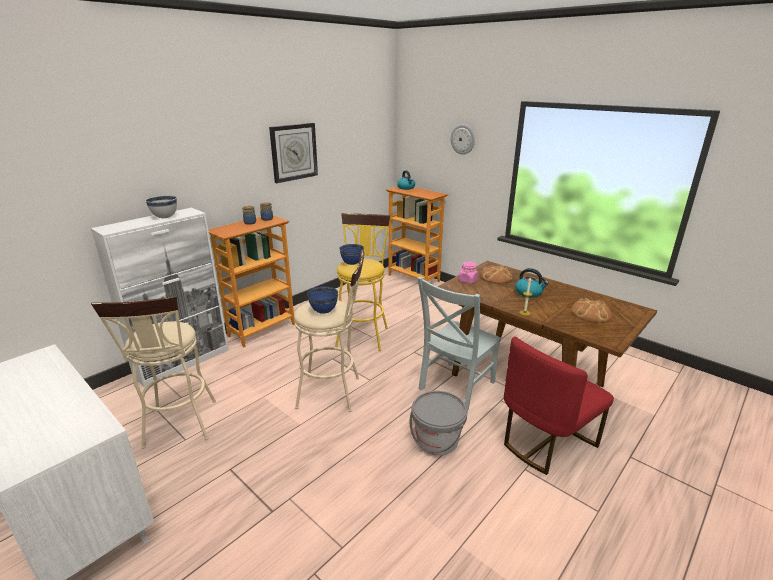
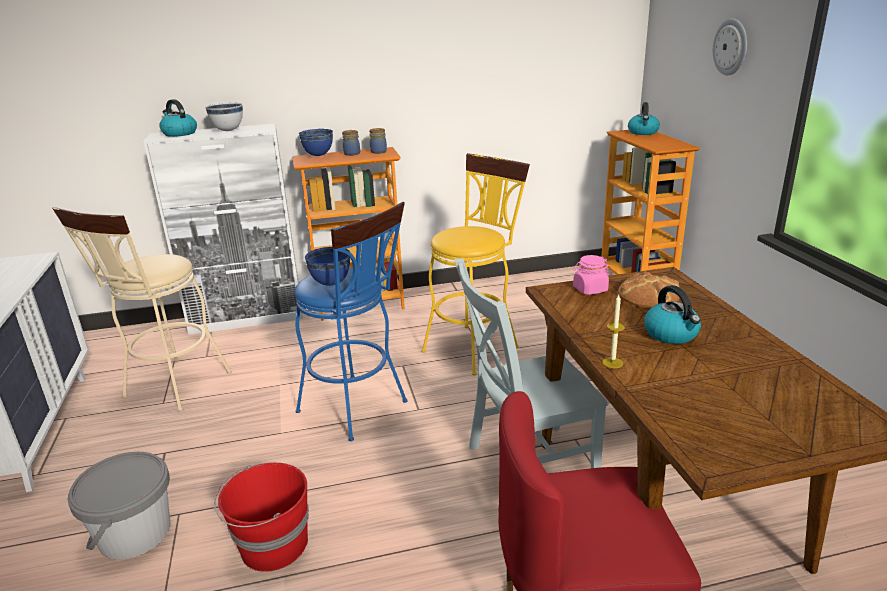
camera: 35 degrees right, 0 degrees up
(123, 225) = (179, 133): none -> kettle
(294, 152) = (441, 60): wall clock -> none
(335, 392) = (359, 409): beige stool -> blue stool
(352, 264) = (457, 232): blue bowl -> blue bowl (318, 155)
(372, 486) = (272, 546): none -> red bucket
(437, 440) = (415, 528): grey bucket -> grey bucket (134, 533)
(591, 313) = (747, 402): bread -> none

